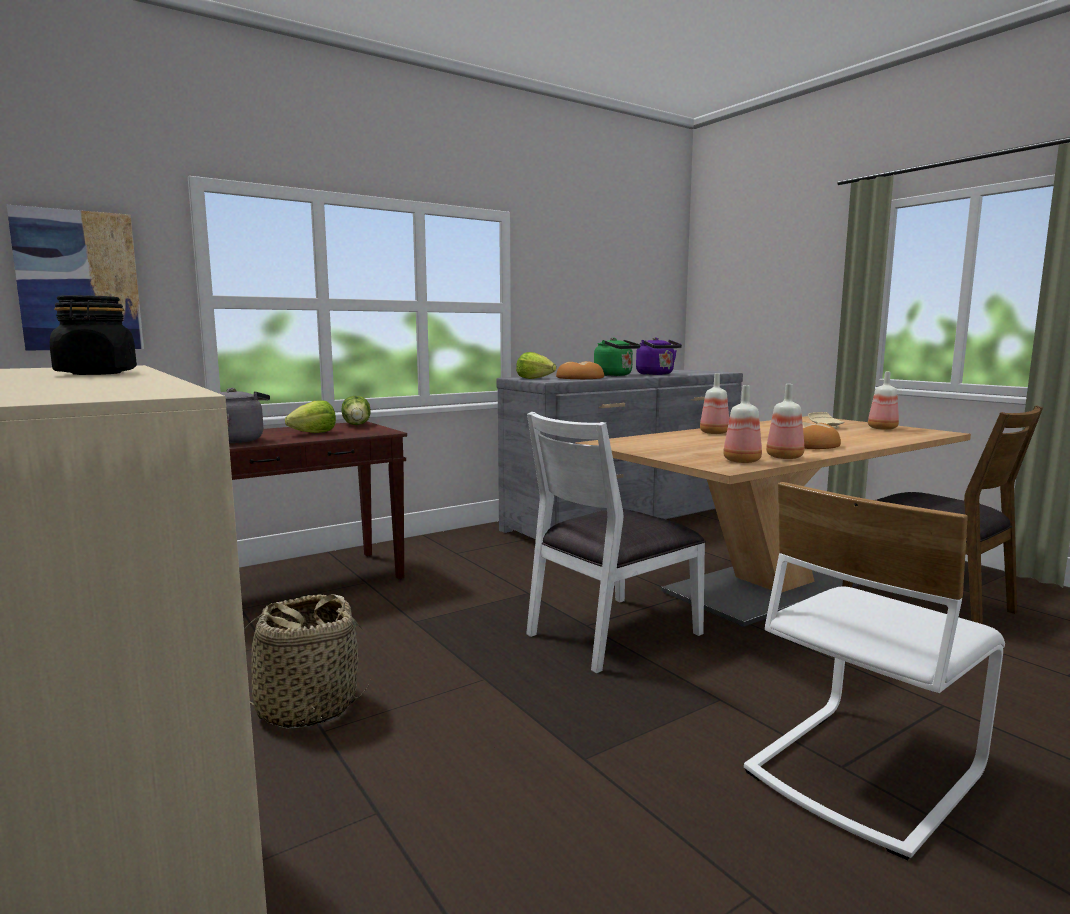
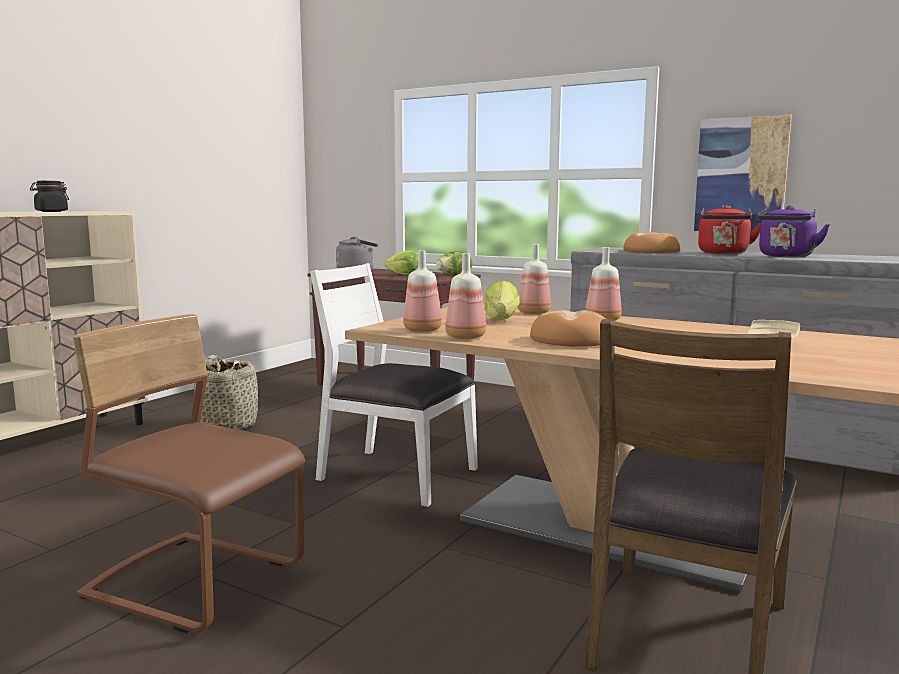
camera: 65 degrees right, 0 degrees up
(79, 281) = (341, 167): picture -> picture (741, 175)
(534, 378) = (612, 249): lettuce -> lettuce (501, 320)
(615, 375) = (723, 253): green kettle -> red kettle
(862, 771) = (196, 582): white chair -> brown chair
(883, 428) = (830, 361): bottle -> bottle (533, 313)

